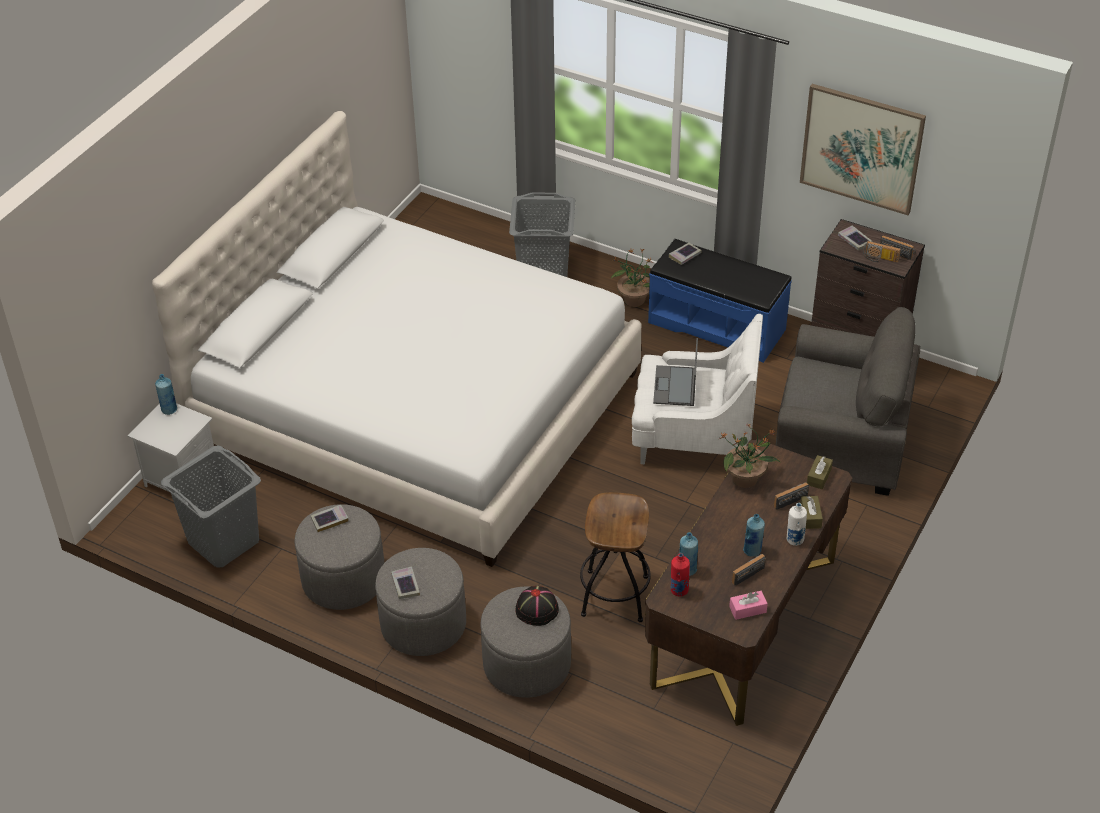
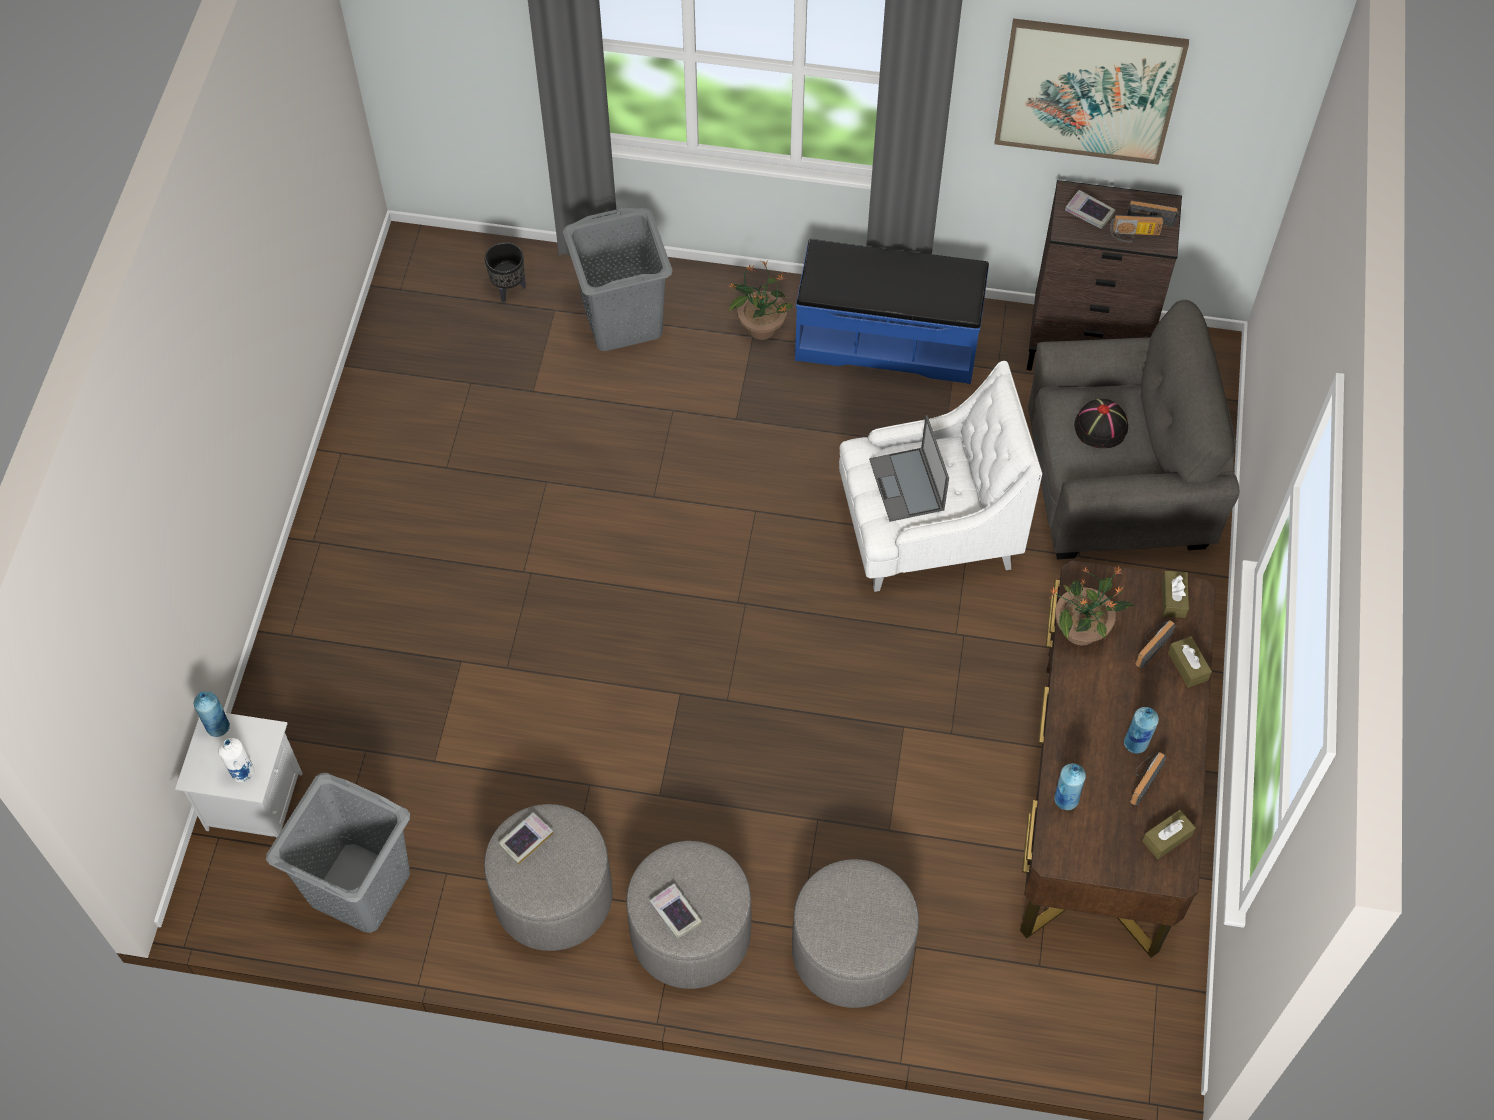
camera: 20 degrees left, 15 degrees up
(415, 406) = (534, 586): white bed -> none
(477, 243) = (508, 289): none -> black planter
(537, 609) = (866, 896): black hat -> black hat (1101, 427)
(615, 595) = (922, 808): brown stool -> none
(679, 590) = (1068, 835): red bottle -> none
(685, 255) = (835, 265): book -> none
(747, 609) = (1167, 838): pink tissue box -> brown tissue box
(794, 540) = (1182, 709): white bottle -> white bottle (242, 772)

